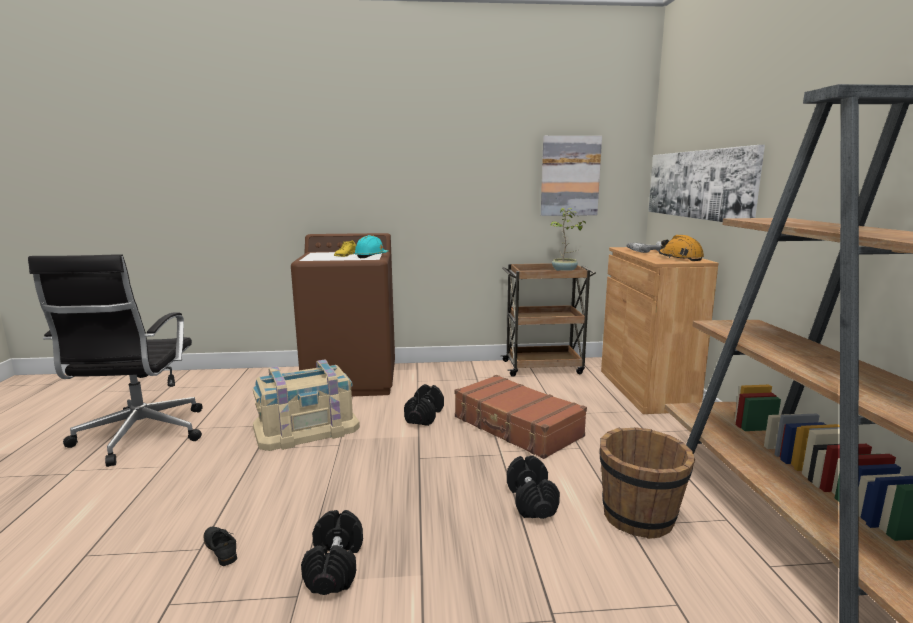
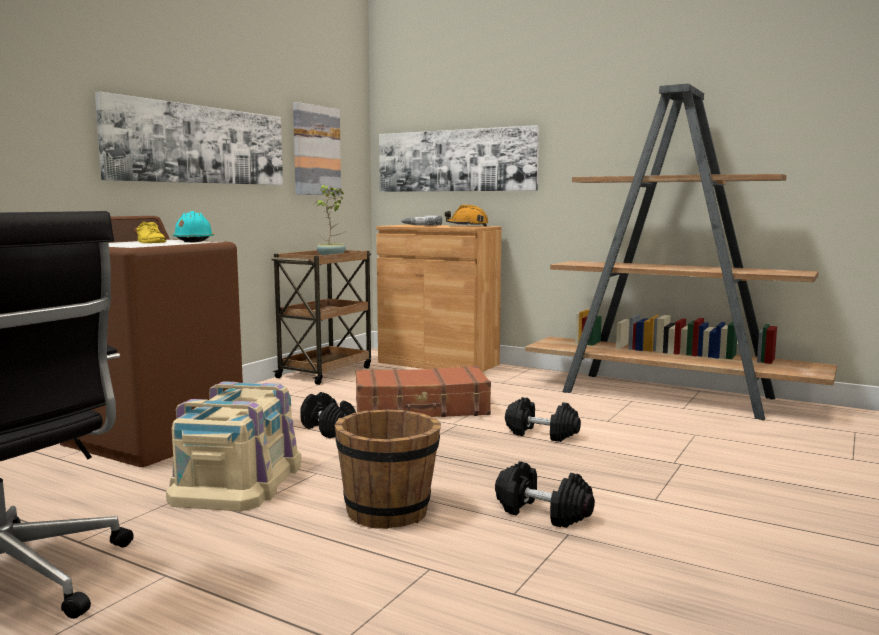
camera: 55 degrees left, 5 degrees down
(220, 548) = (444, 558): black shoe -> none
(439, 180) = (199, 145): none -> picture
(639, 517) = (602, 416): brown bucket -> brown bucket (389, 511)

